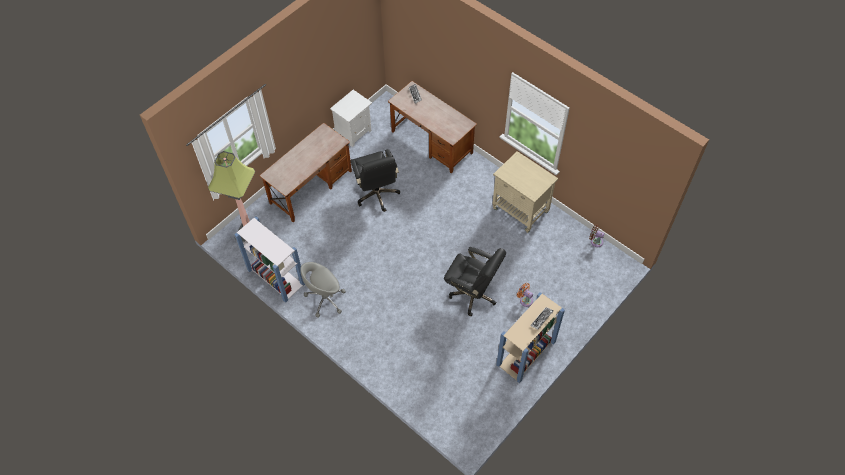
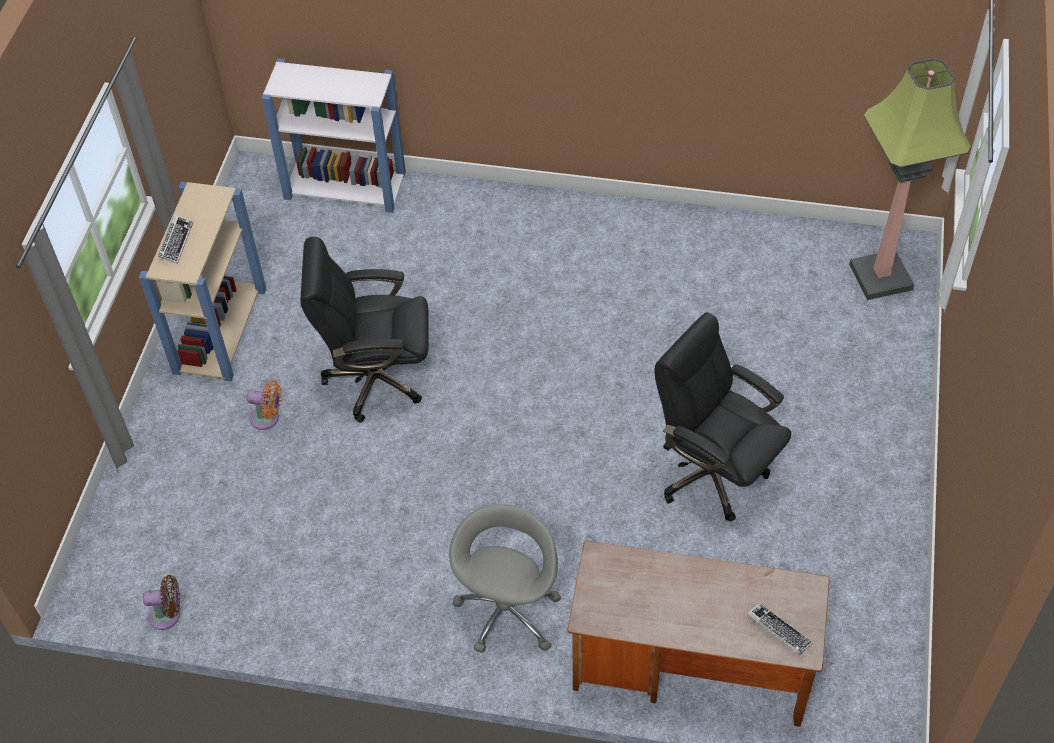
camera: 150 degrees right, 5 degrees down
(276, 276) = (759, 235): white bookcase -> white bookcase (345, 186)
(311, 187) = (857, 417): desk -> none
(324, 299) = (641, 242): grey office chair -> grey office chair (508, 611)
(354, 133) = (886, 590): white nightstand -> none
(520, 211) = (373, 600): beige cart -> none

